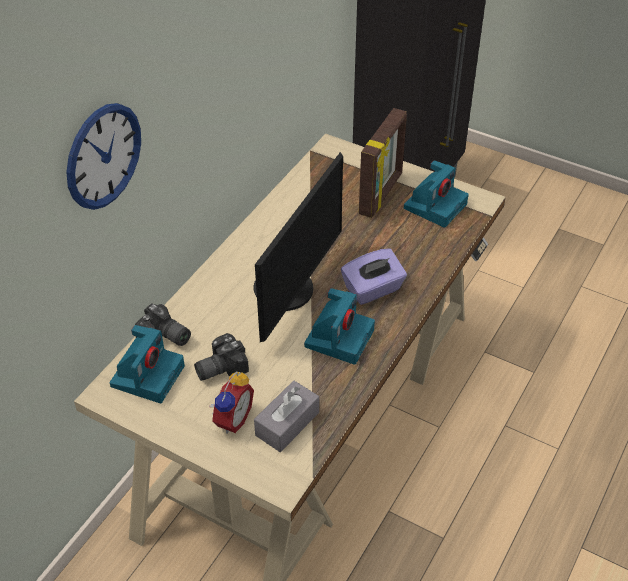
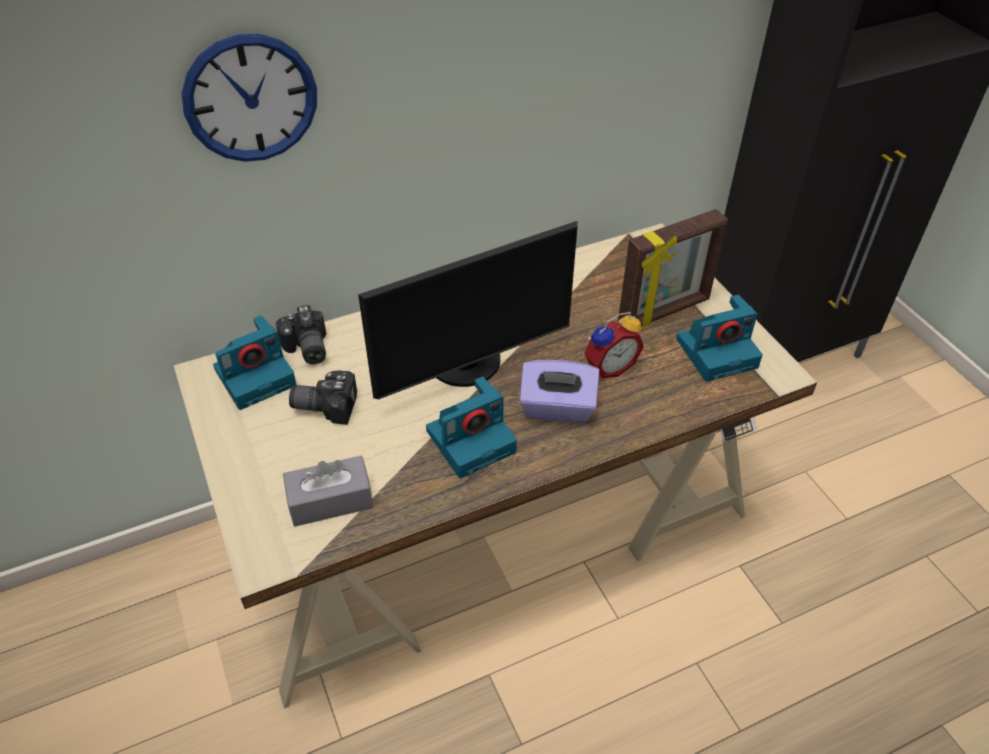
camera: 35 degrees right, 0 degrees up
(231, 419) = (284, 463): alarm clock -> alarm clock (608, 367)

